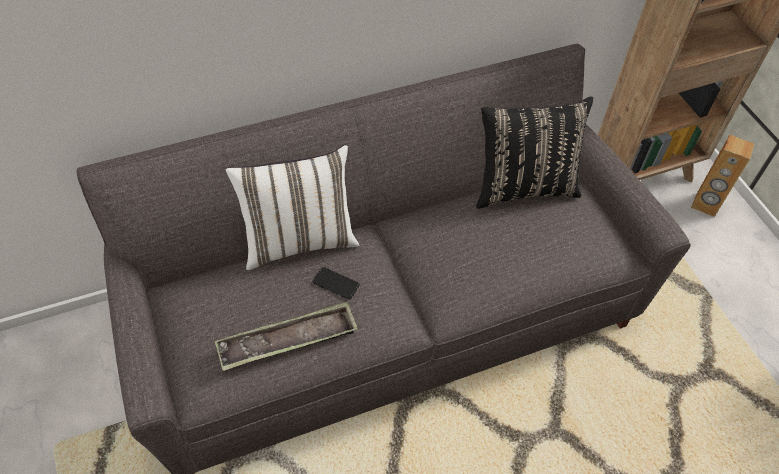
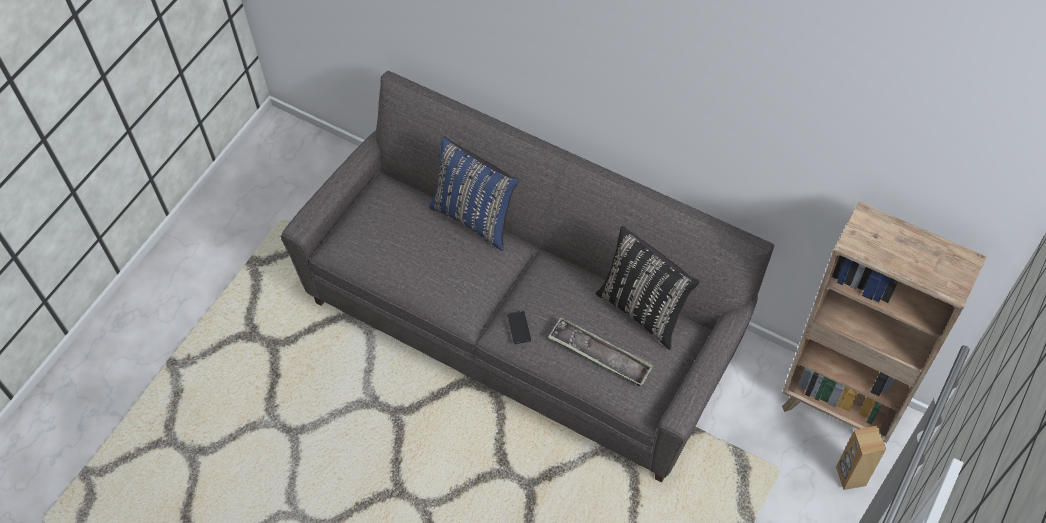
camera: 55 degrees right, 5 degrees up
(288, 340) = (398, 264): tray -> tray (600, 355)
(299, 241) = (475, 217): white pillow -> blue pillow
(336, 283) = (459, 258): phone -> phone (519, 327)

